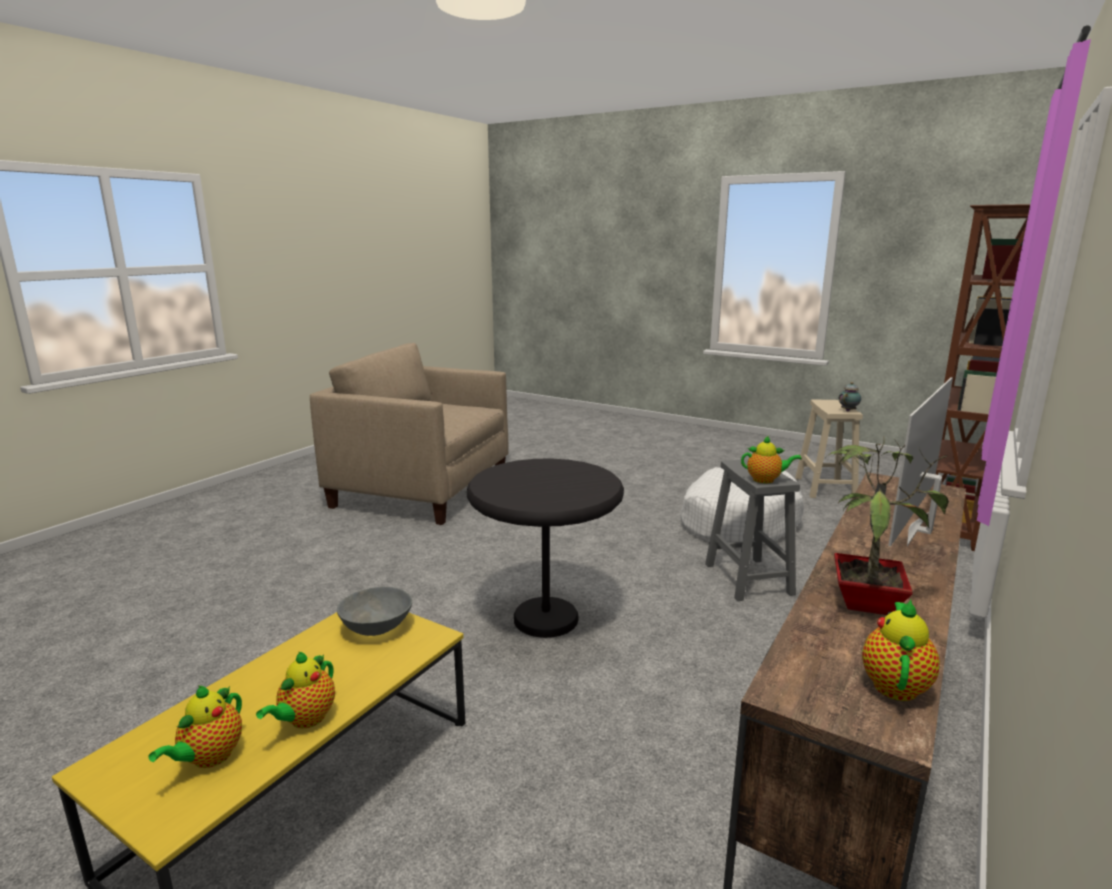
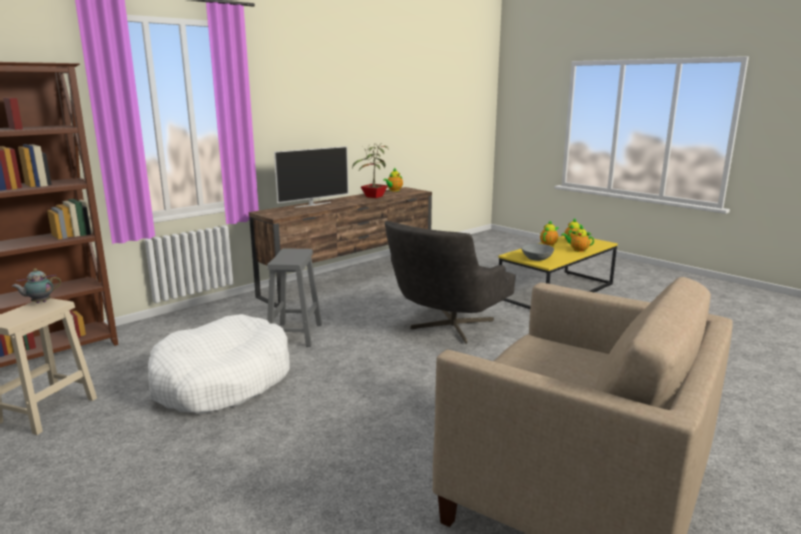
camera: 165 degrees left, 0 degrees up
(546, 619) = (447, 329): black side table -> grey armchair
(766, 480) = (298, 251): teapot -> teapot (577, 250)

